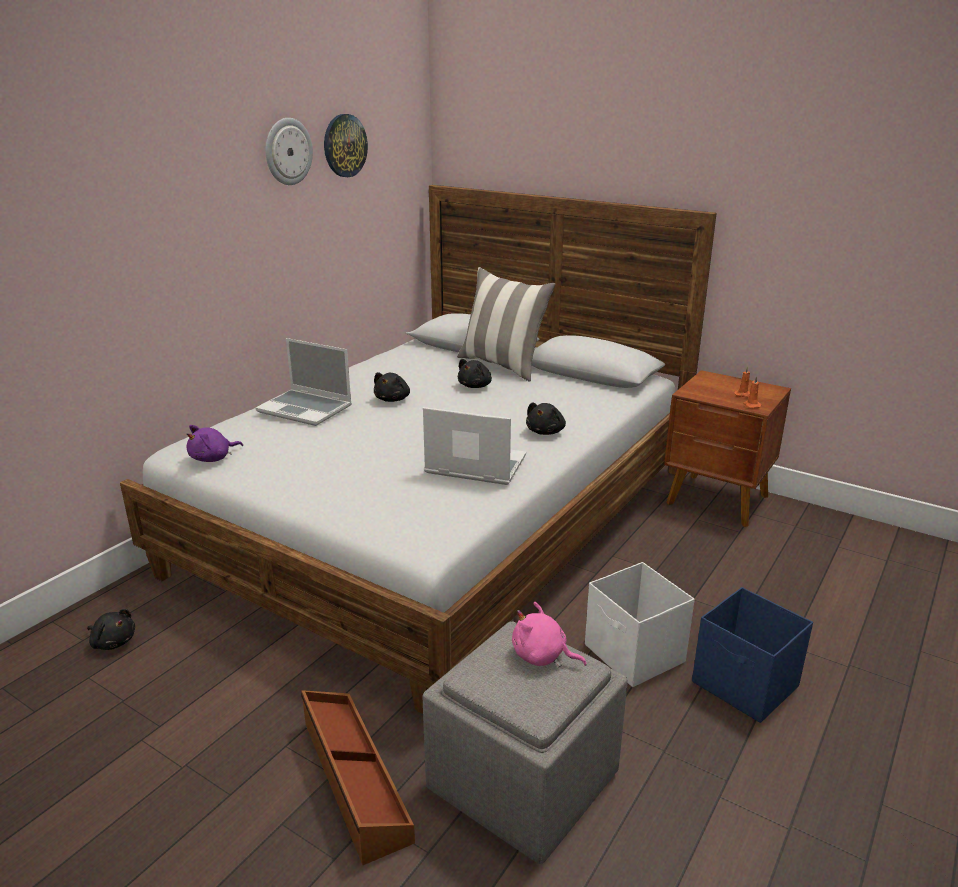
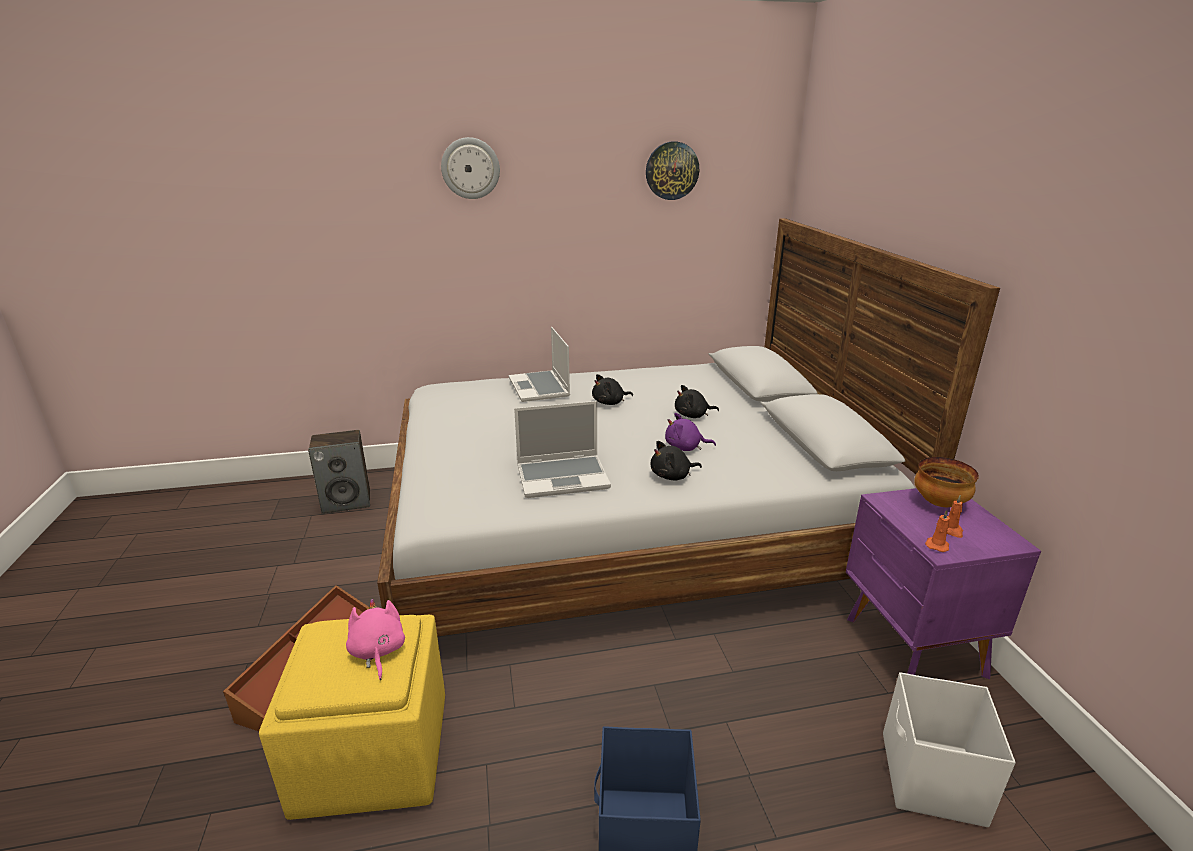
camera: 45 degrees right, 0 degrees up
(113, 642) = (347, 501): black plush toy -> speaker
(213, 458) = (436, 400): purple plush toy -> purple plush toy (685, 447)
(287, 151) = (602, 171): wall clock -> wall clock (470, 168)
(474, 466) = (563, 477): laptop -> laptop turned 105 degrees clockwise
(503, 366) = (750, 407): pillow -> none
(523, 784) = (372, 756): grey ottoman -> yellow ottoman
(634, 655) = (595, 729): white storage box -> white storage box (931, 779)
(715, 383) = (940, 503): none -> bowl
(718, 501) = (913, 648): brown nightstand -> purple nightstand

